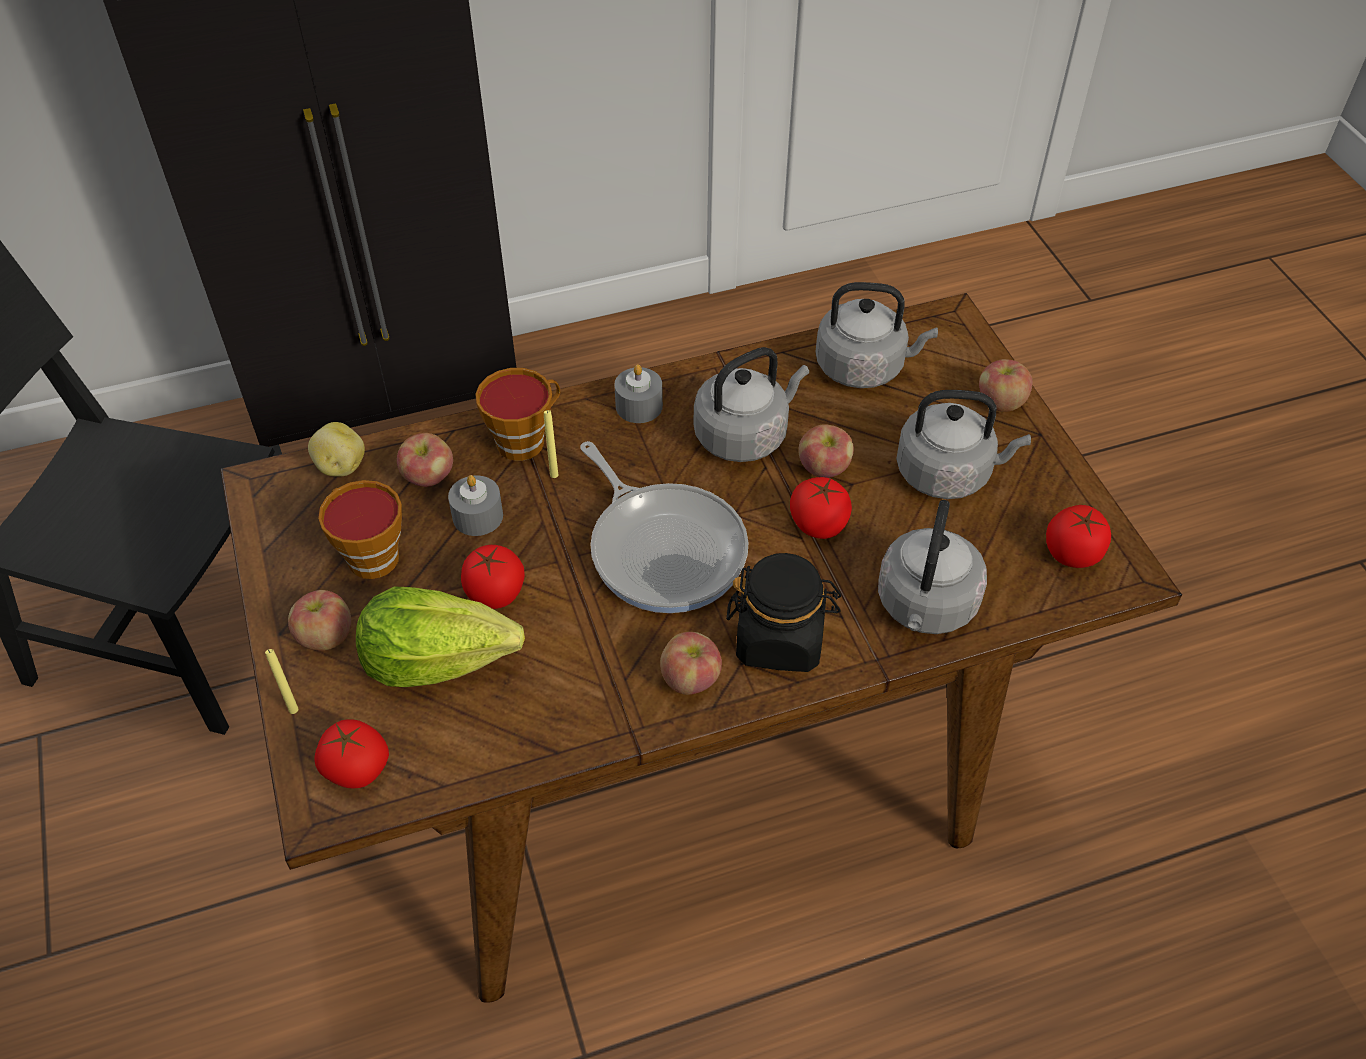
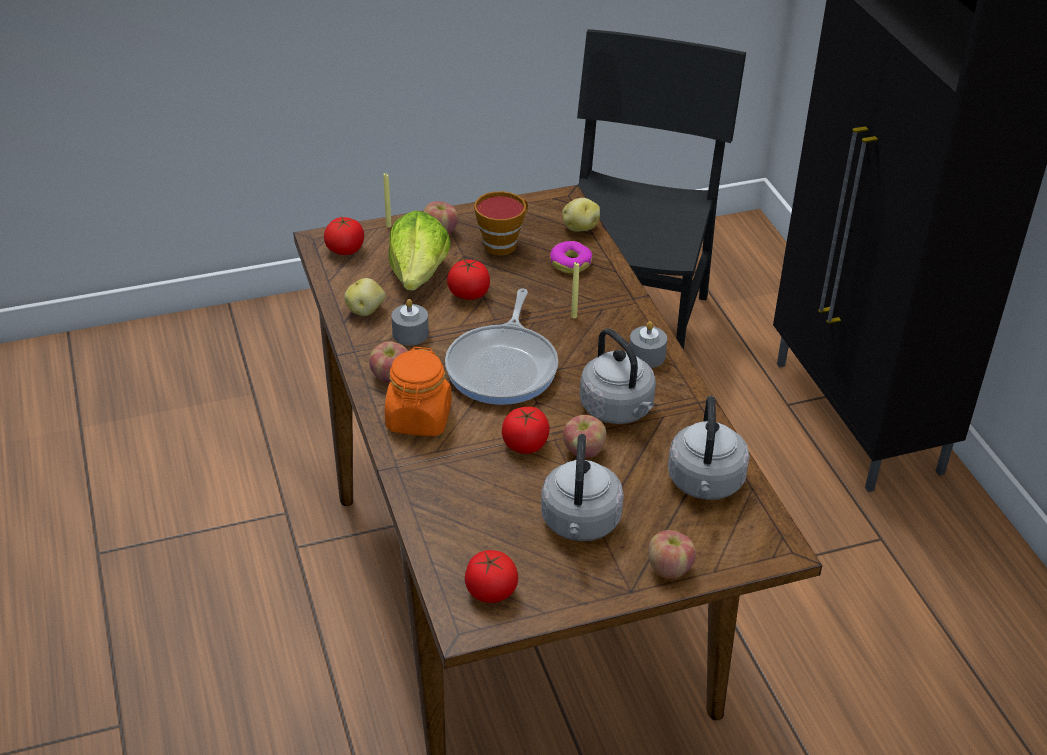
camera: 90 degrees right, 10 degrees down
(428, 477) = (570, 263): apple -> donut
(477, 516) = (535, 285): grey candle -> grey candle (410, 333)
(525, 439) = (608, 303): cup -> none
(529, 723) = (366, 310): none -> potato
(664, 548) = (504, 367): frying pan -> frying pan turned 45 degrees counterclockwise
(780, 639) = (419, 419): black jar -> orange jar
(925, 607) = (441, 496): grey kettle -> none

